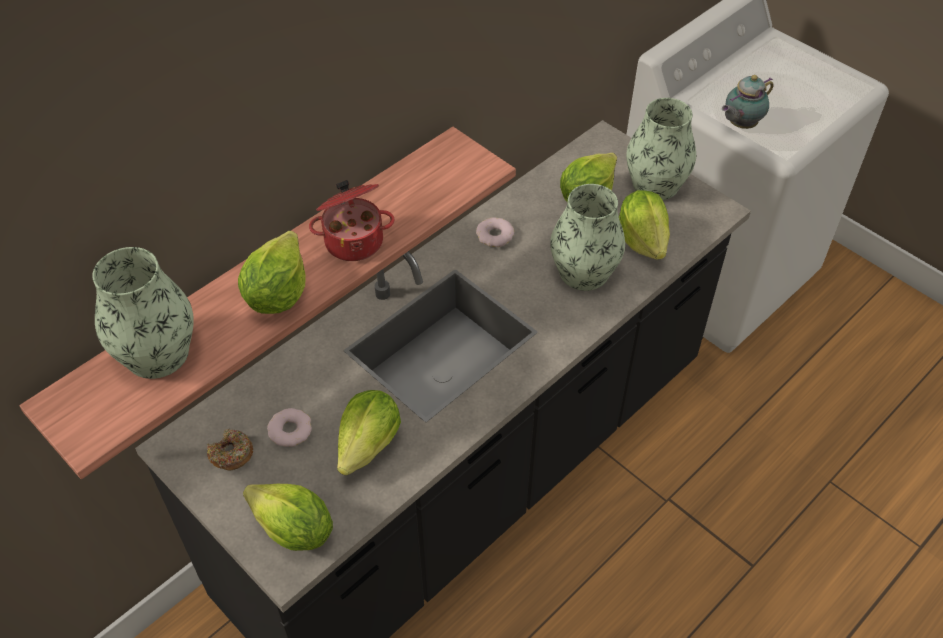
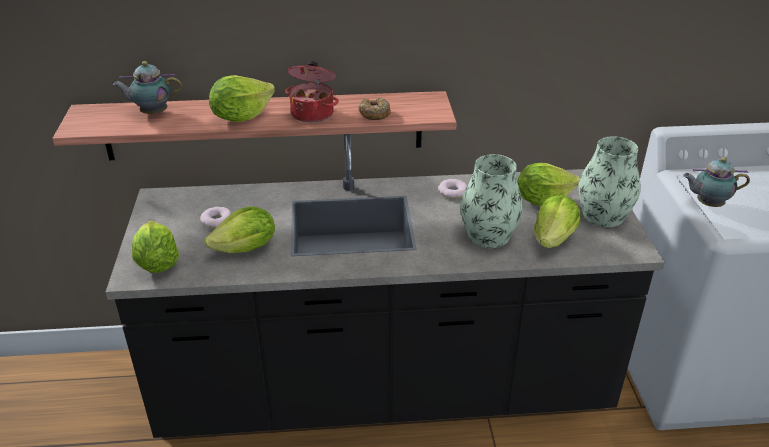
camera: 40 degrees right, 15 degrees down
(157, 353) = (152, 113): vase -> teapot
(231, 454) = (176, 214): donut -> donut (374, 114)

